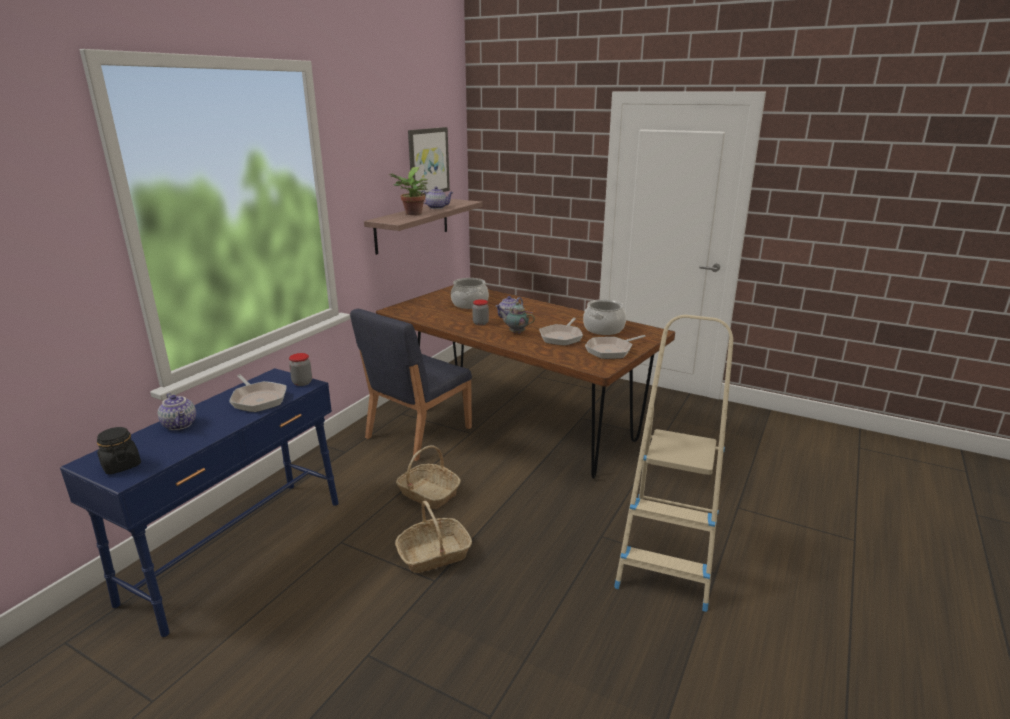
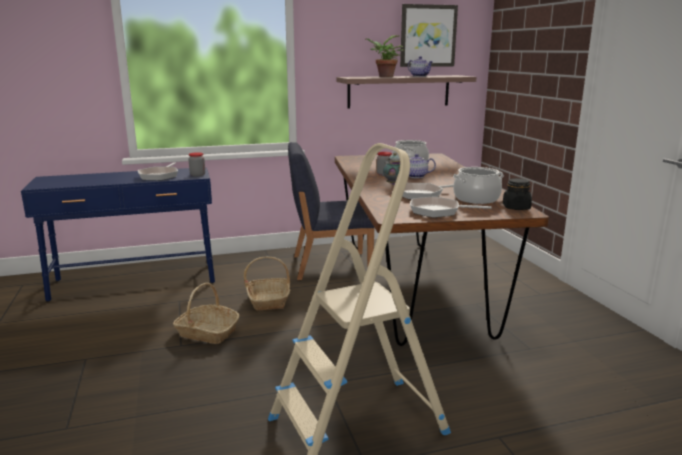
camera: 45 degrees right, 5 degrees down
(121, 465) = (48, 182): black jar -> black jar (516, 207)
(181, 424) = (106, 176): teapot -> none

